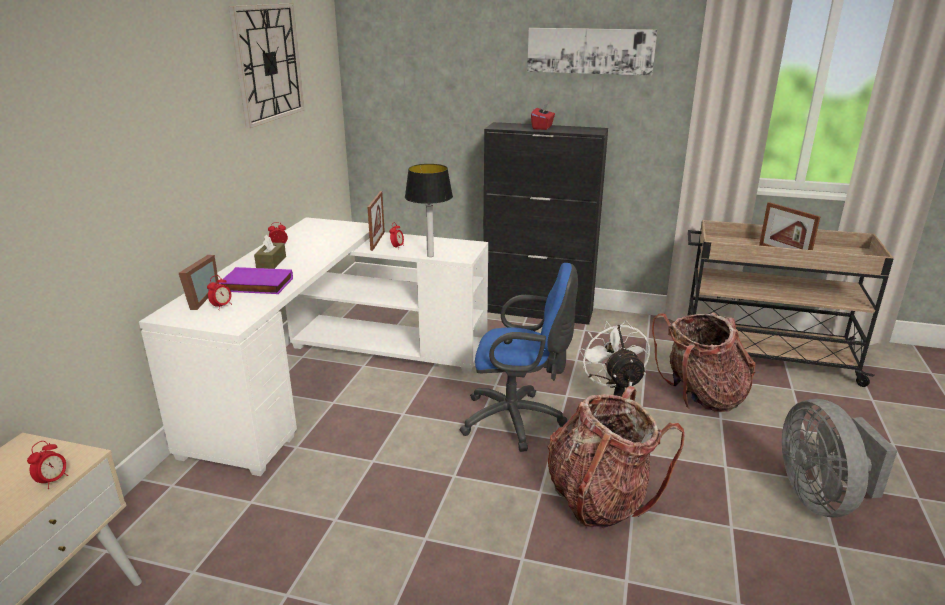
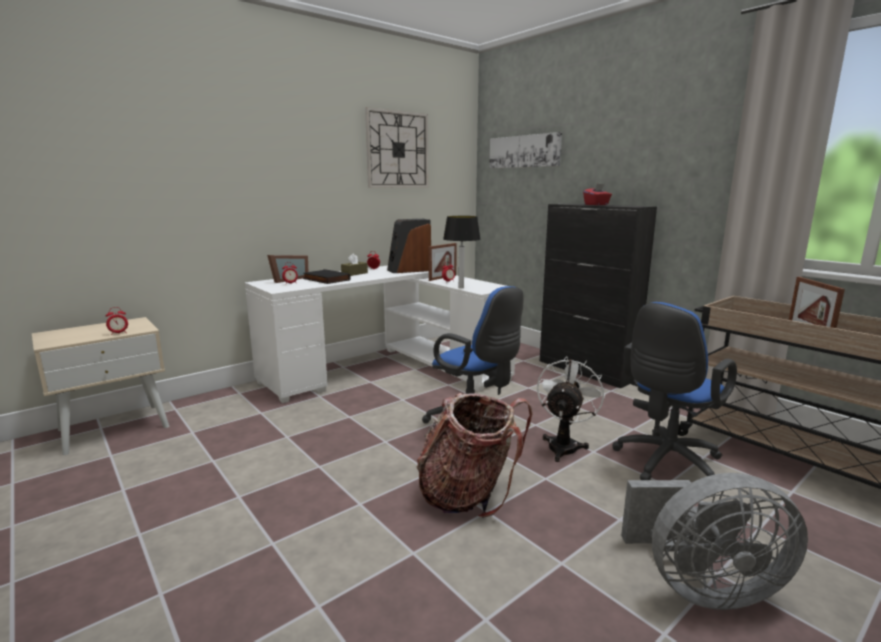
camera: 35 degrees right, 10 degrees down
(256, 285) = (325, 279): purple book -> black book
(330, 239) = (409, 270): none -> speaker
(590, 51) = (645, 138): picture -> picture (524, 151)
(700, 397) = (664, 463): backpack -> blue office chair
(821, 498) = (701, 587): grey fan -> grey fan turned 120 degrees counterclockwise

